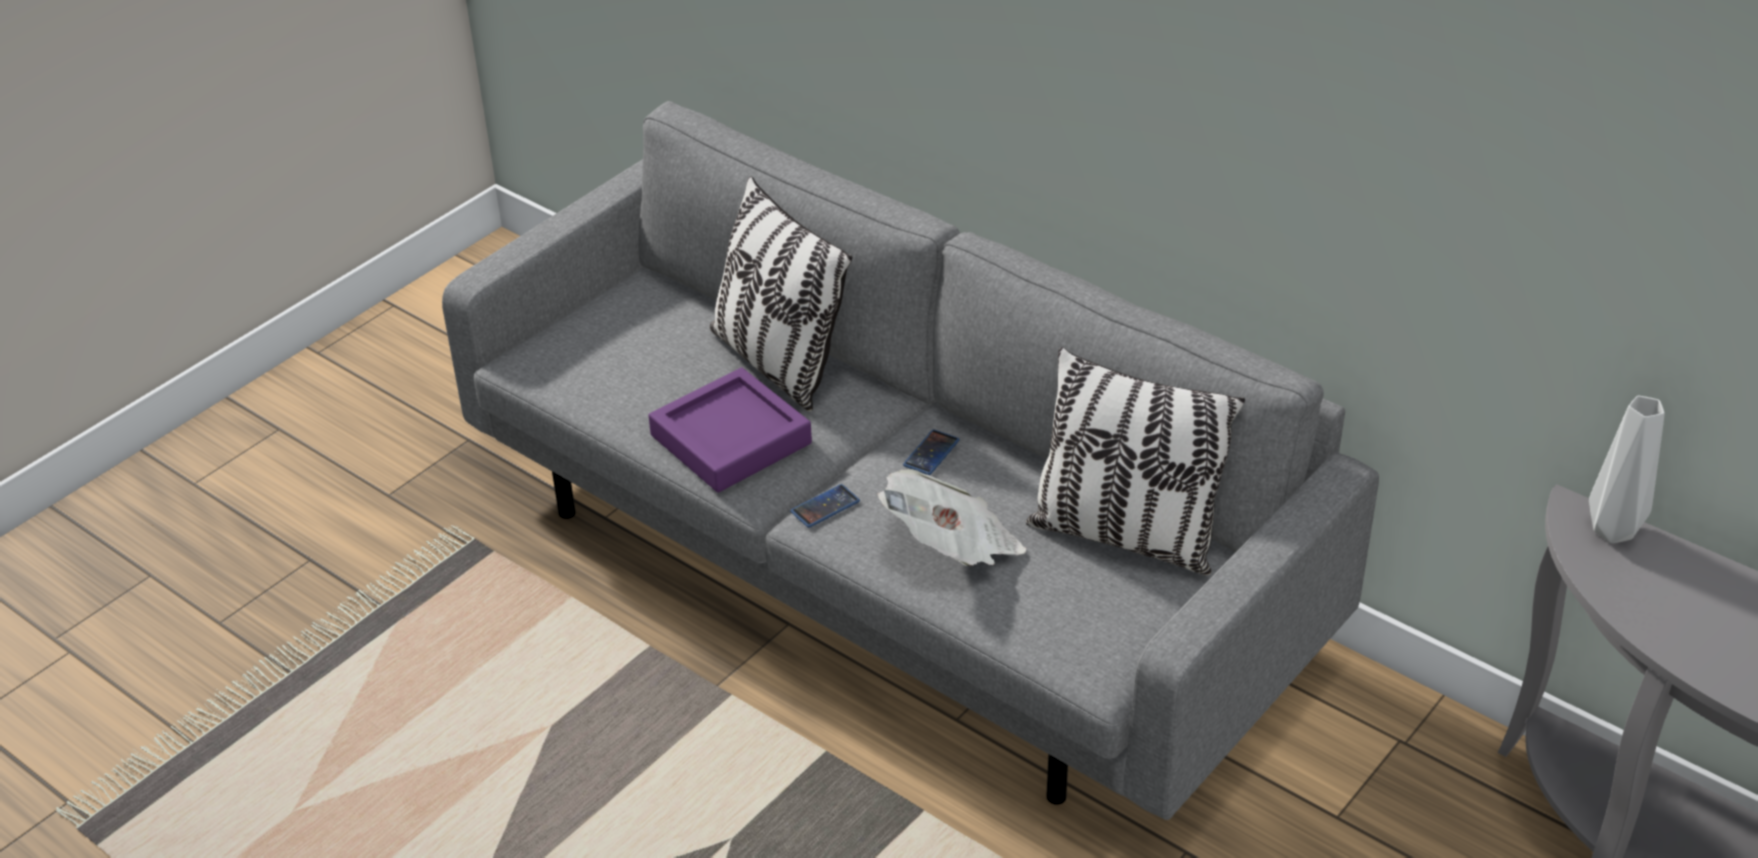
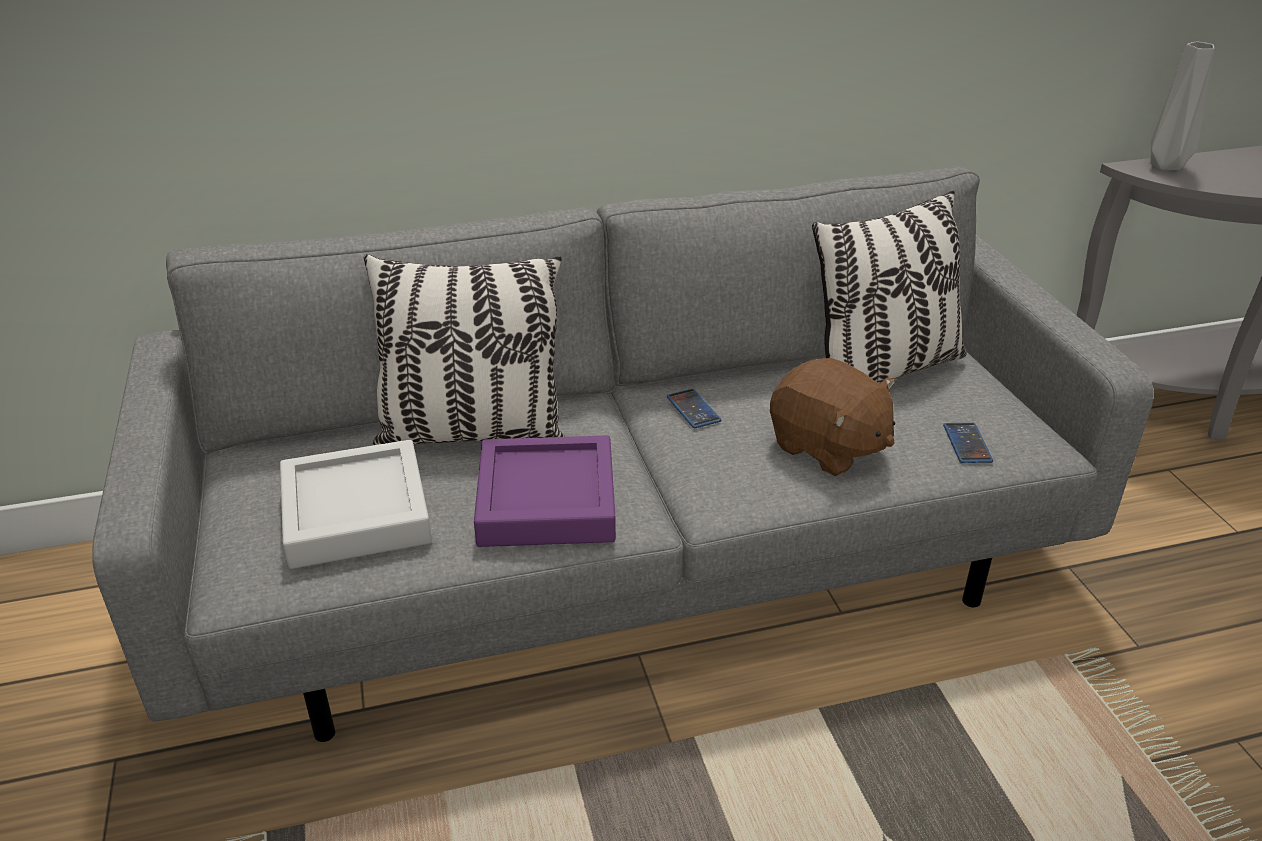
camera: 55 degrees left, 5 degrees down
(631, 365) = (356, 514): none -> grey tray
(825, 507) = (701, 490): phone -> phone (967, 443)
(953, 548) = (828, 447): newspaper -> brown plush toy

